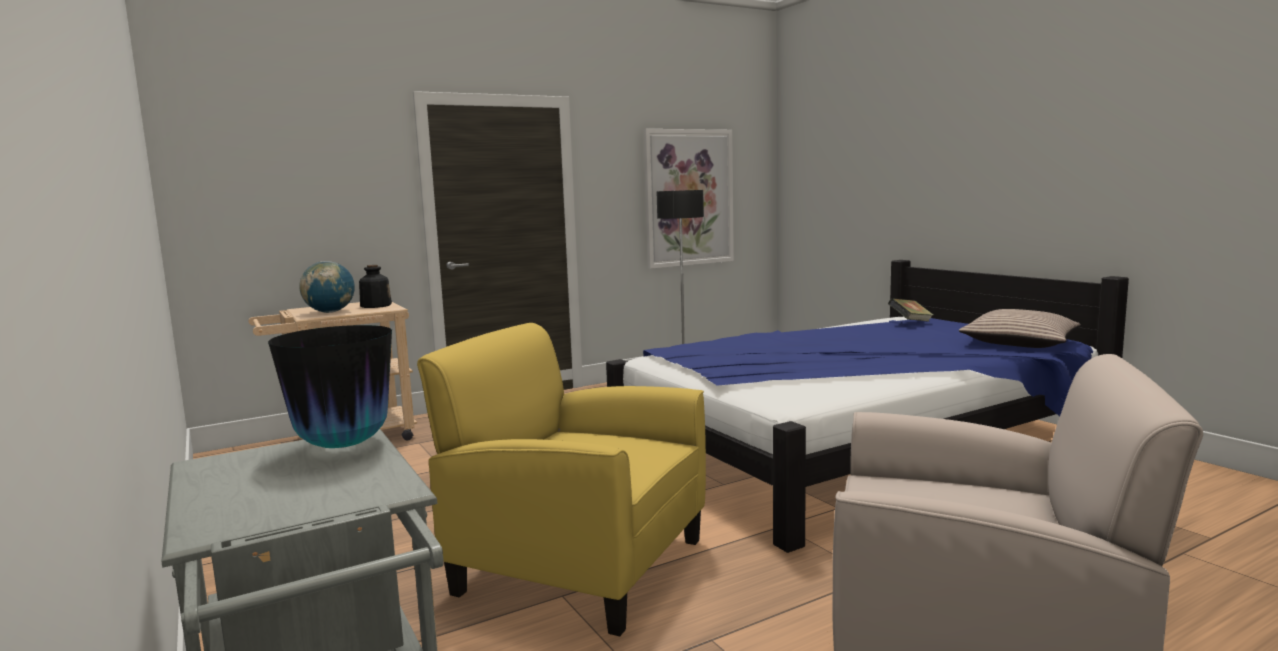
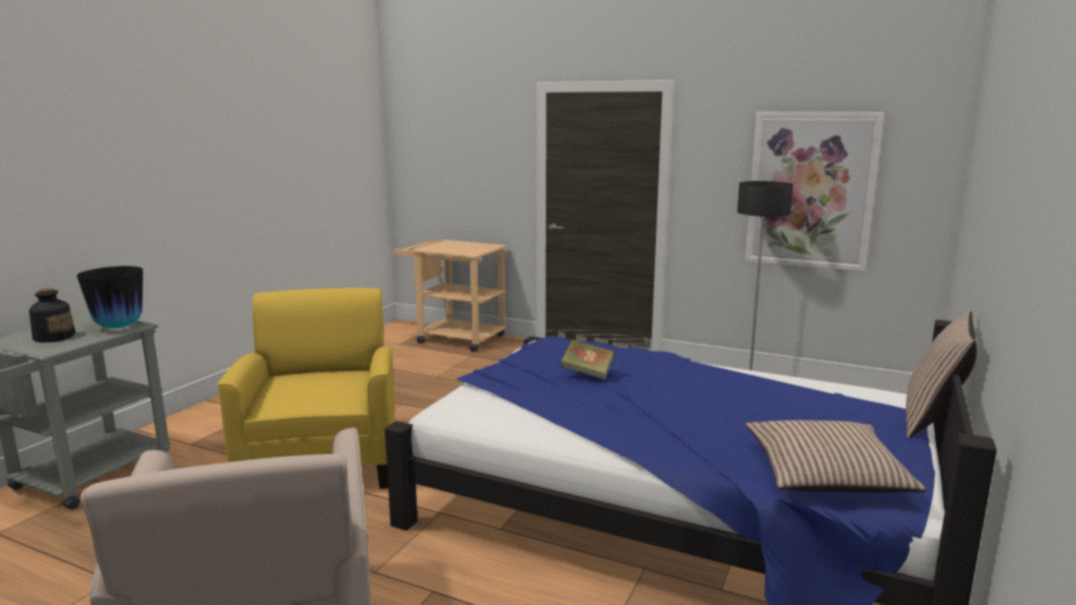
camera: 55 degrees right, 5 degrees up
(330, 312) = (442, 248): globe -> none
(375, 306) = (476, 249): bottle -> bottle (54, 337)
(910, 322) = (841, 403): book -> book (587, 373)
(949, 318) = (932, 421): none -> pillow

